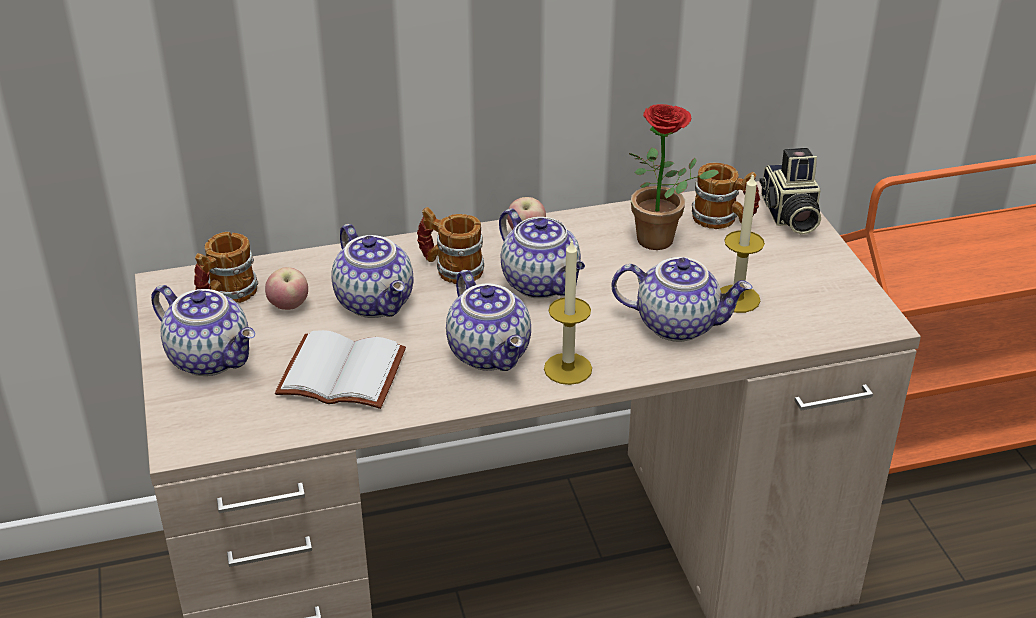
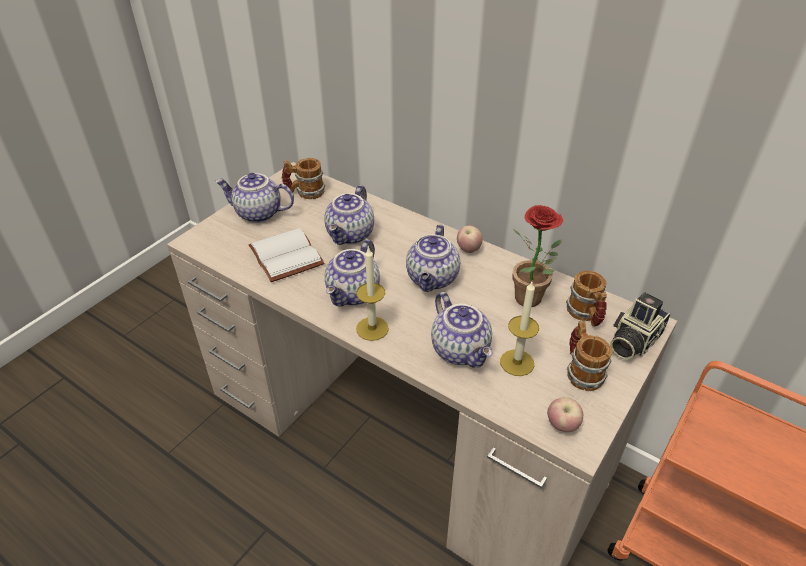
camera: 50 degrees right, 5 degrees up
(212, 358) = (258, 214): teapot -> teapot turned 105 degrees clockwise
(289, 306) = (318, 212): apple -> apple (562, 425)
(451, 268) = (406, 242): mug -> mug (581, 370)

